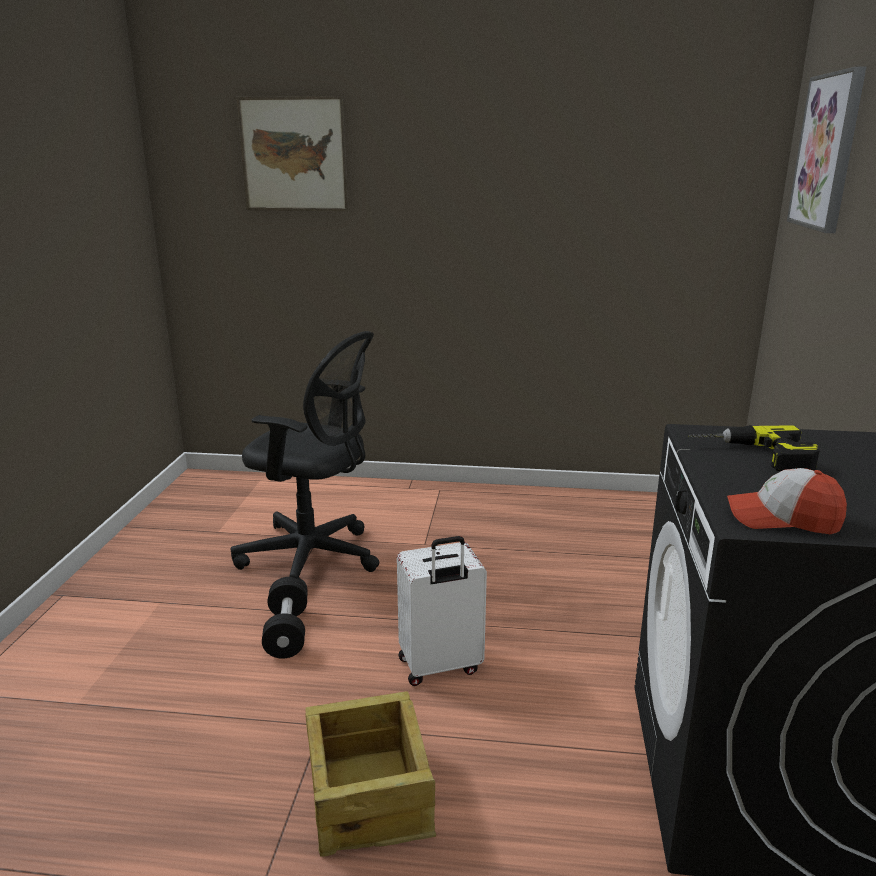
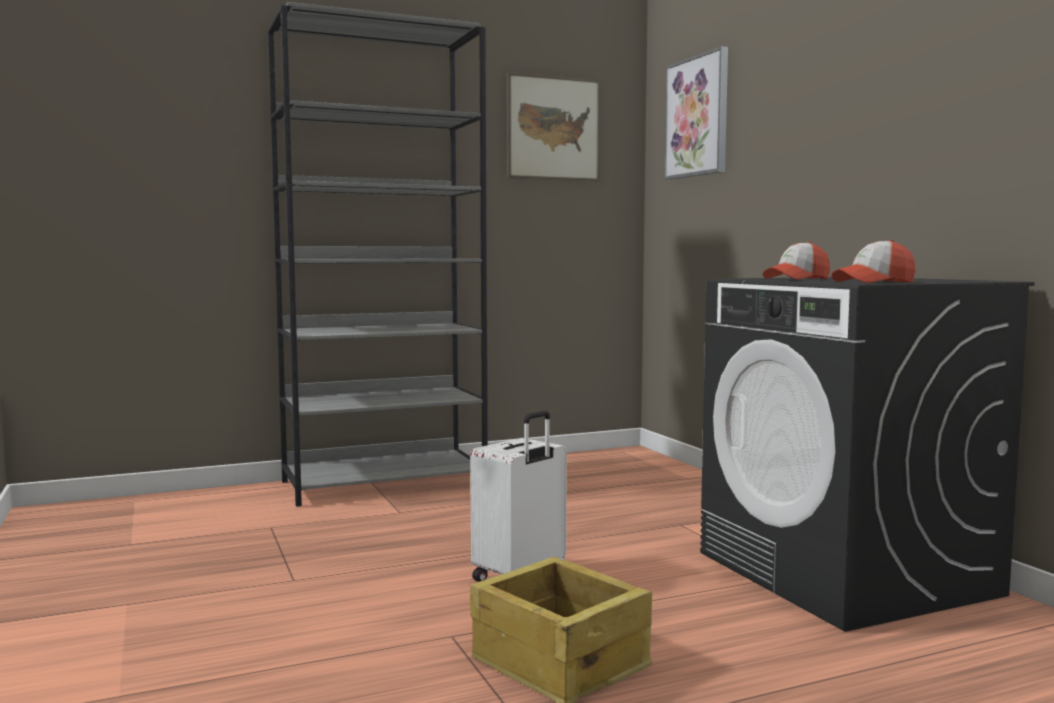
camera: 30 degrees left, 15 degrees down
(287, 632) = (327, 591): black dumbbell -> none
(294, 154) = (187, 105): picture -> picture (553, 128)
(314, 558) = (287, 540): black office chair -> none
(447, 500) = (385, 483): none -> grey bookcase
(754, 456) = (797, 279): power drill -> cap

